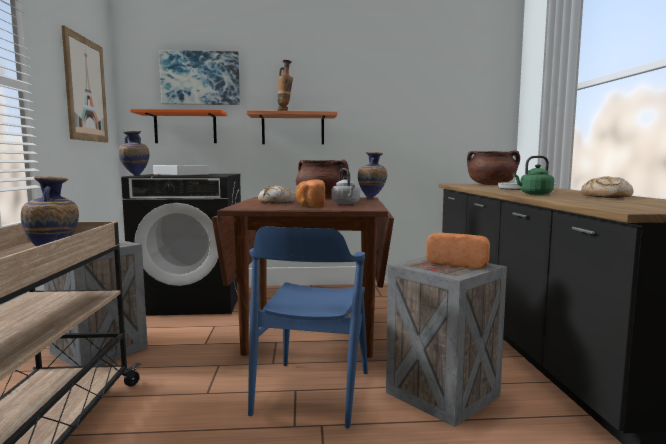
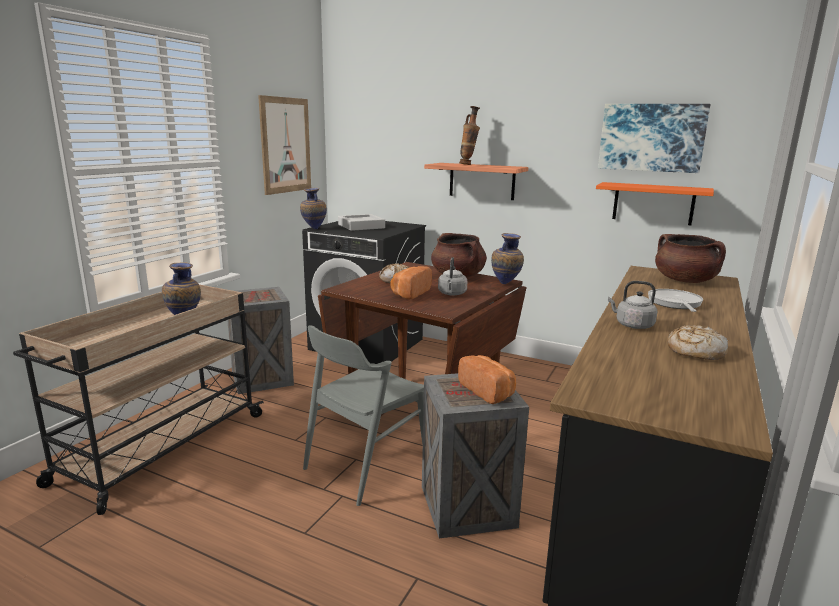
camera: 30 degrees right, 10 degrees up
(185, 128) = (380, 174): orange shelf -> orange shelf (653, 203)
(200, 78) = (395, 123): picture -> picture (651, 137)
(312, 392) = (366, 465): blue chair -> grey chair
(534, 194) = (632, 325): green kettle -> grey kettle

